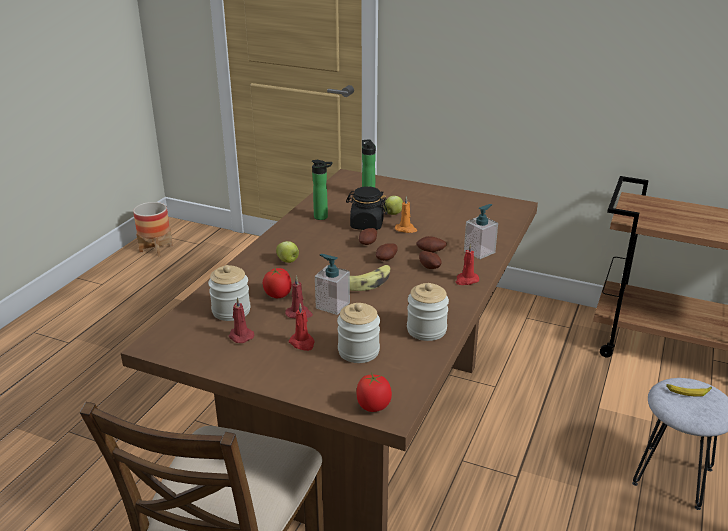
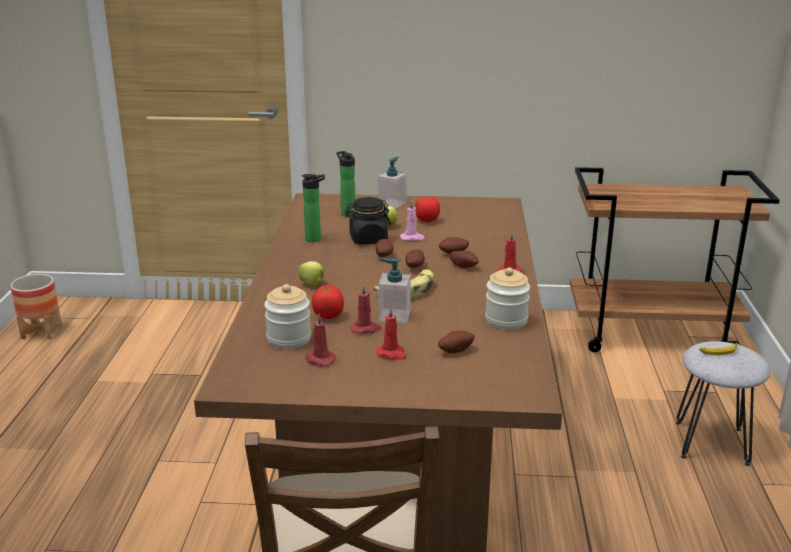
camera: 20 degrees left, 5 degrees down
(358, 351) = (455, 350): jar -> potato
(373, 406) = (510, 393): tomato -> tomato (427, 220)
(406, 229) = (412, 238): orange candle -> pink candle
(479, 251) = (501, 246): soap dispenser -> soap dispenser (392, 203)

